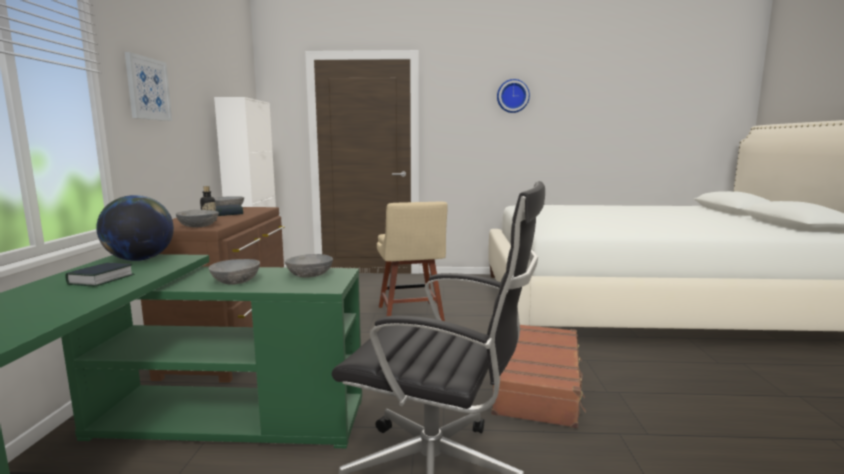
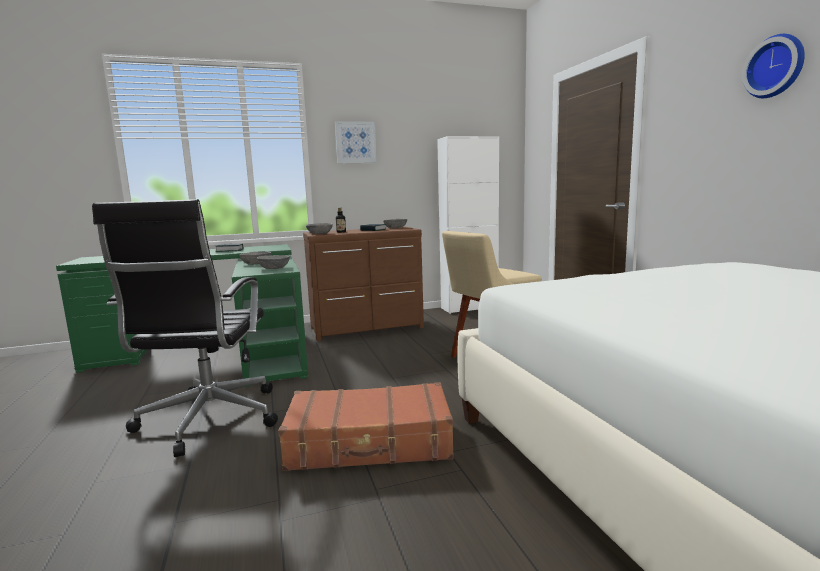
camera: 70 degrees right, 0 degrees up
(139, 259) = (273, 247): globe -> none

